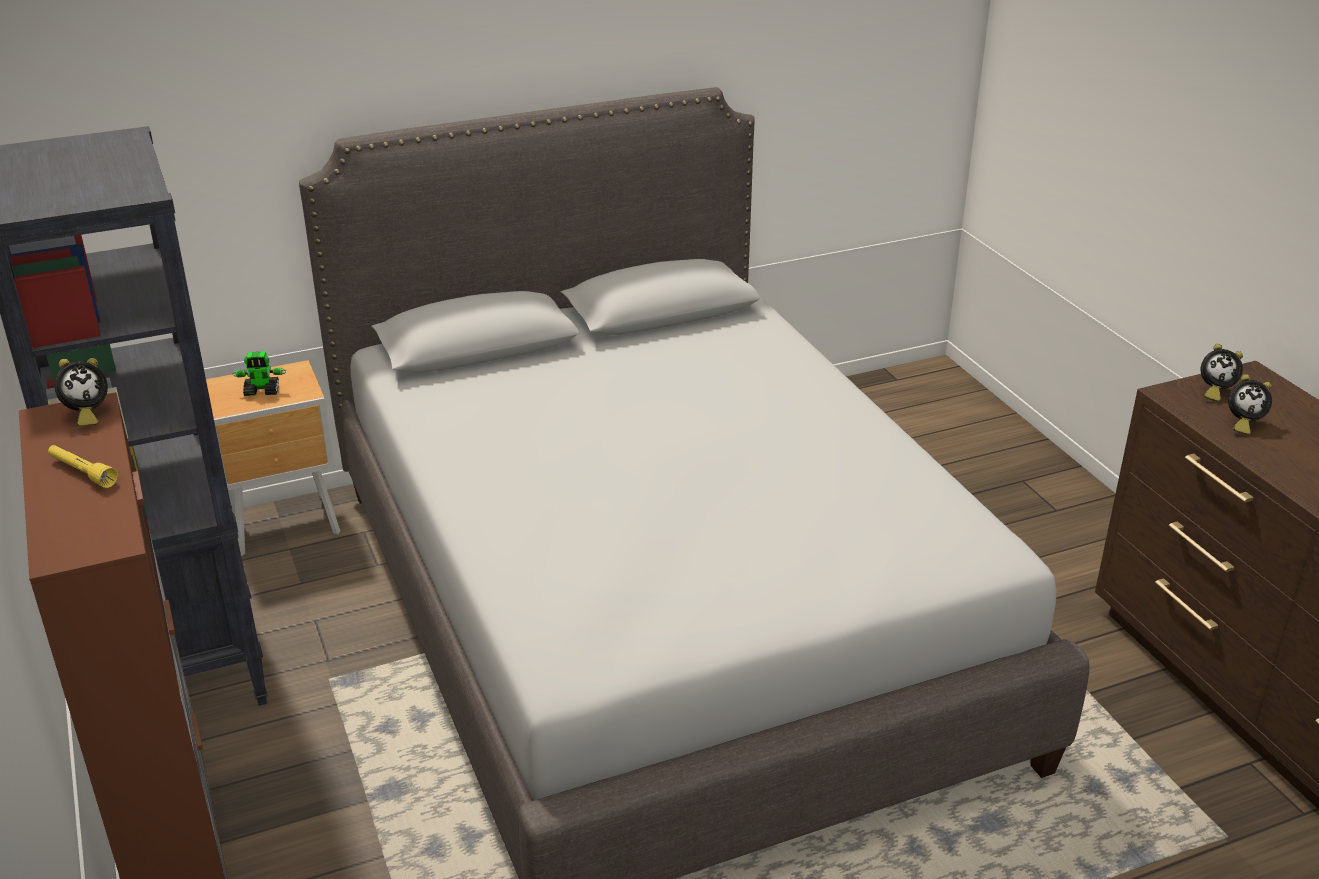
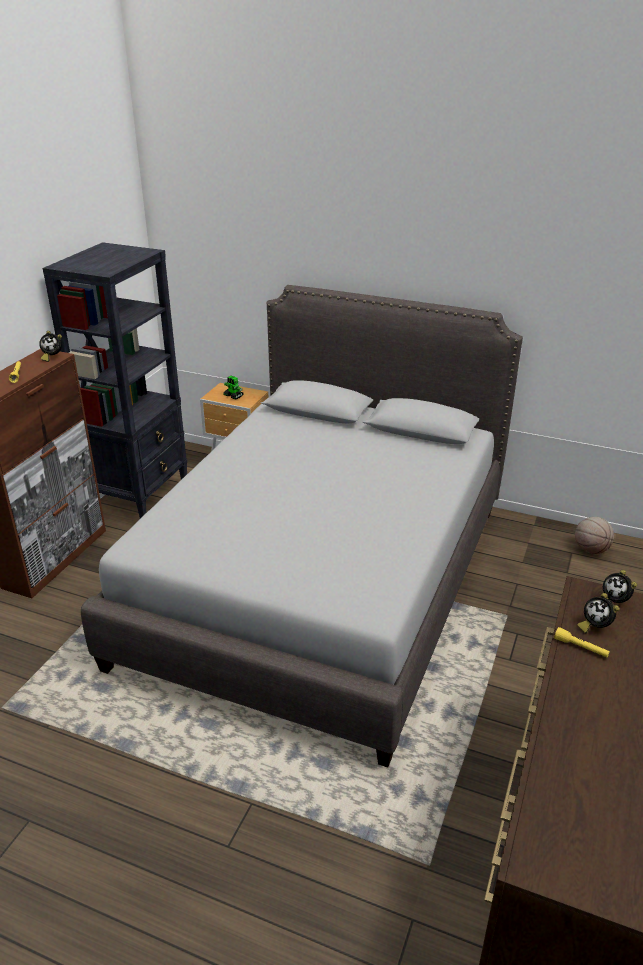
camera: 45 degrees right, 0 degrees up
(892, 399) = (591, 550): none -> basketball
(1267, 451) = (580, 648): none -> yellow flashlight

